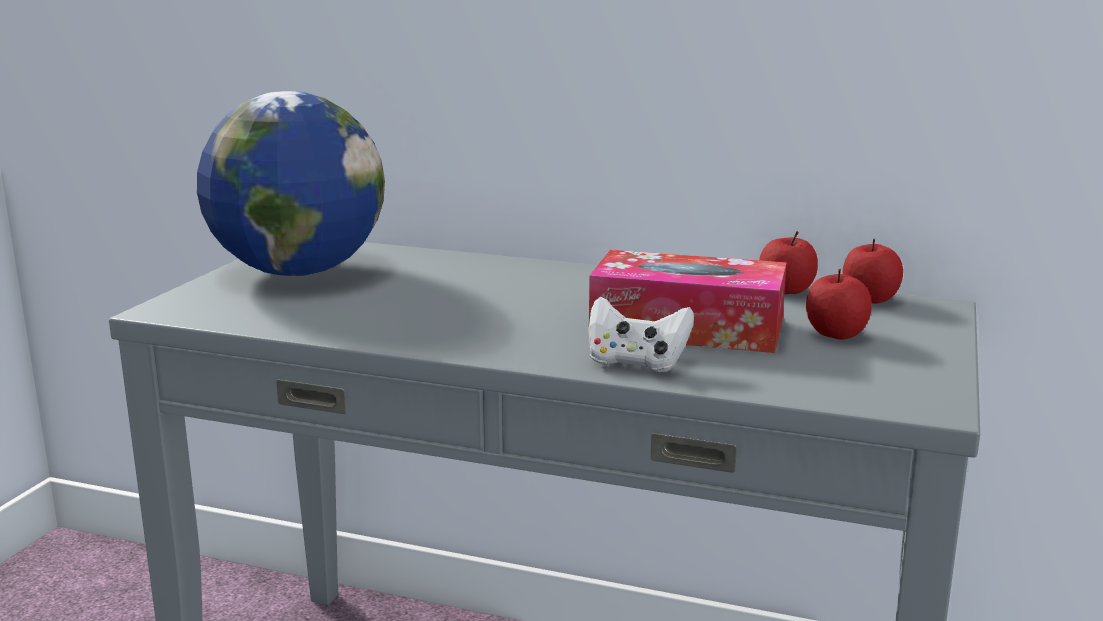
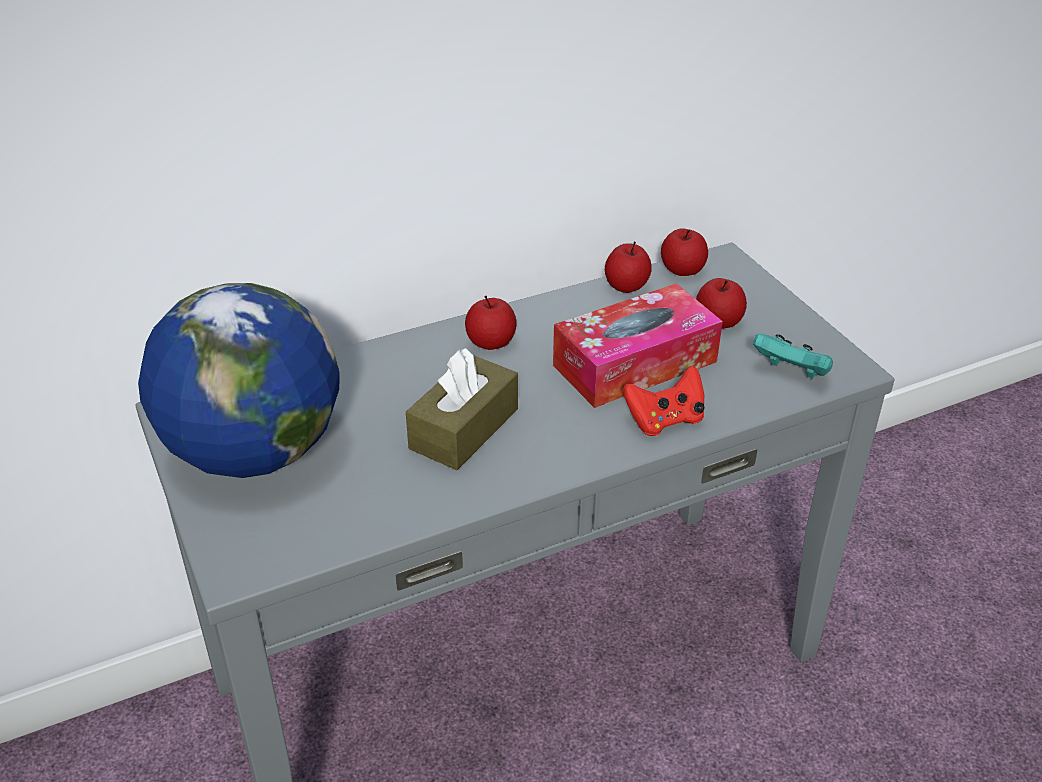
camera: 45 degrees left, 20 degrees up
(457, 309) = (464, 429): none -> brown tissue box
(586, 281) = (491, 342): none -> apple
(636, 363) = (665, 420): white game controller -> red game controller
(846, 385) = (791, 373): none -> turquoise game controller

